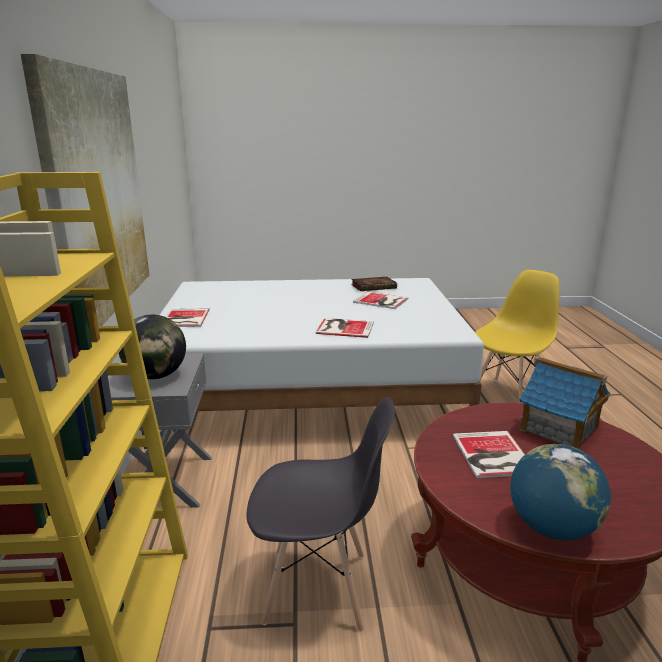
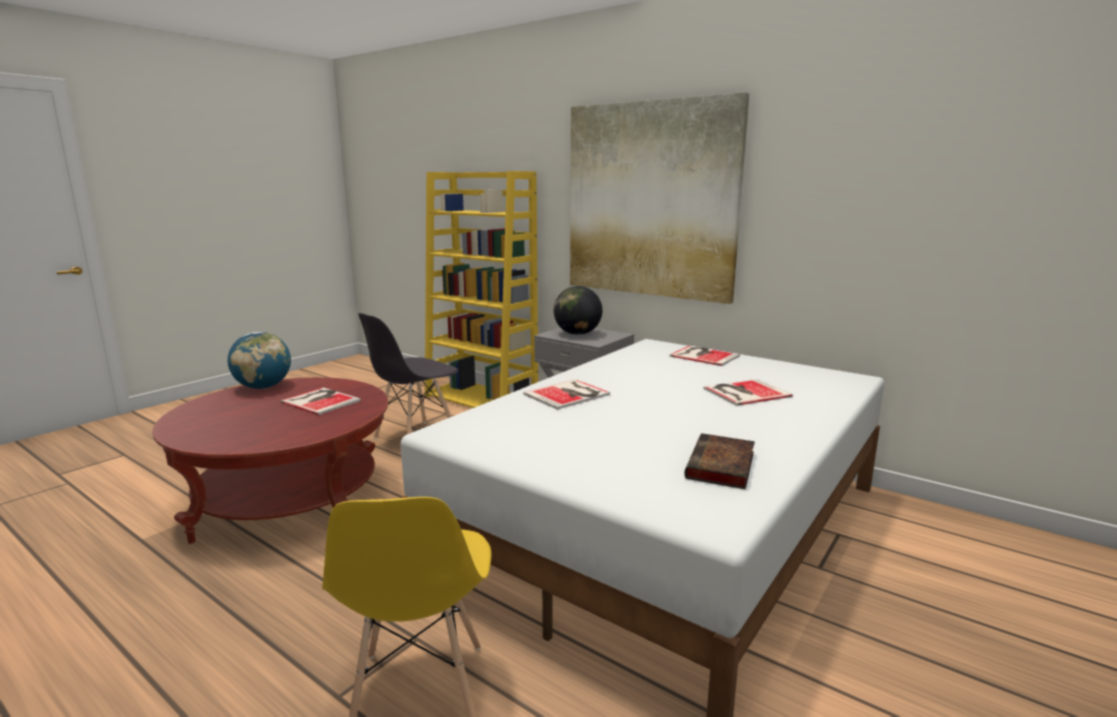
camera: 130 degrees right, 5 degrees down
(381, 301) = (631, 442): book -> book (744, 392)
(559, 429) = (271, 432): toy house -> none

